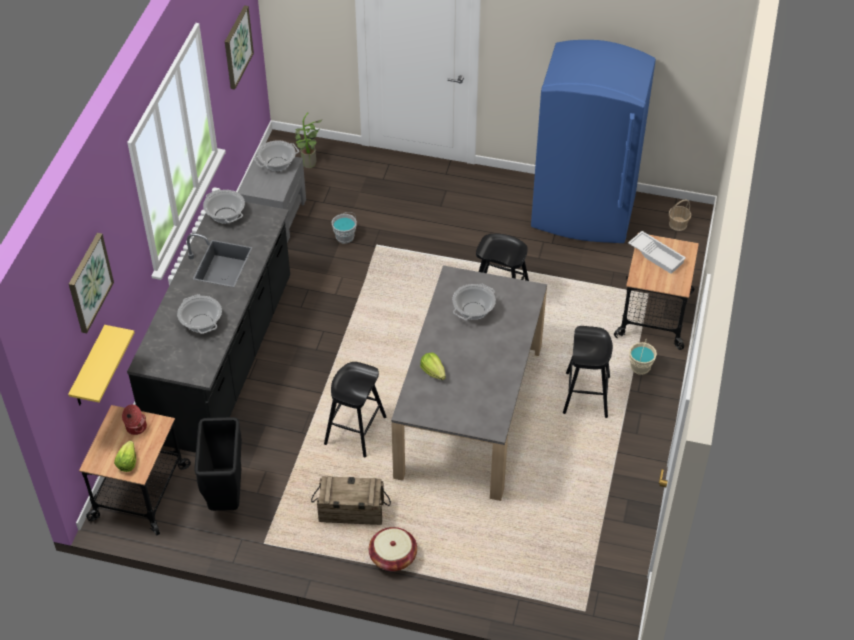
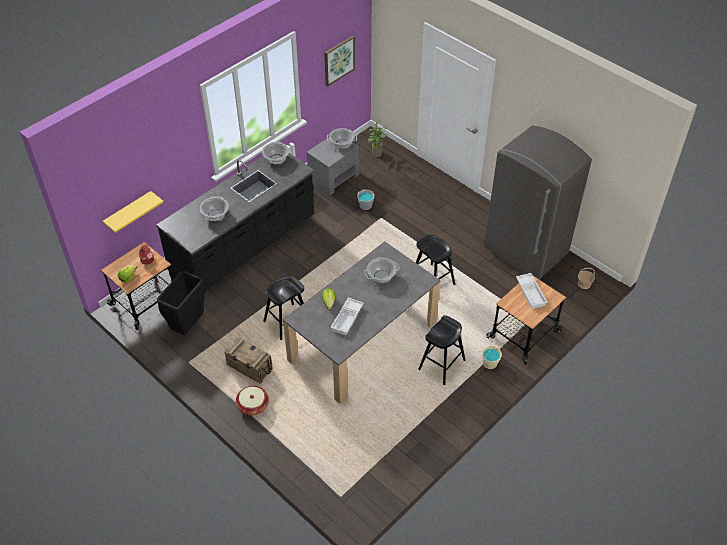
camera: 30 degrees right, 0 degrees up
(89, 282) = (138, 159): picture -> none
(472, 382) = (347, 319): none -> white tray
(583, 213) = (525, 251): blue fridge -> grey fridge

